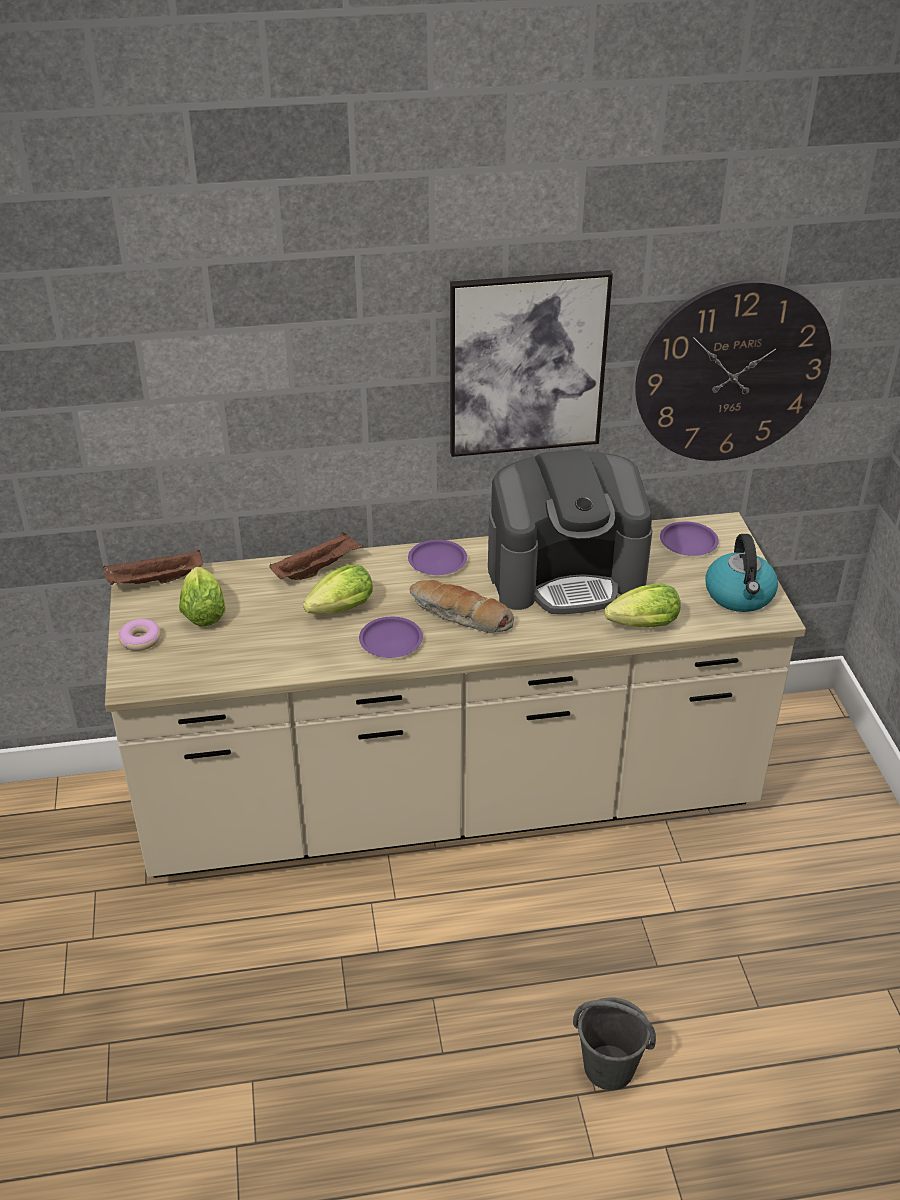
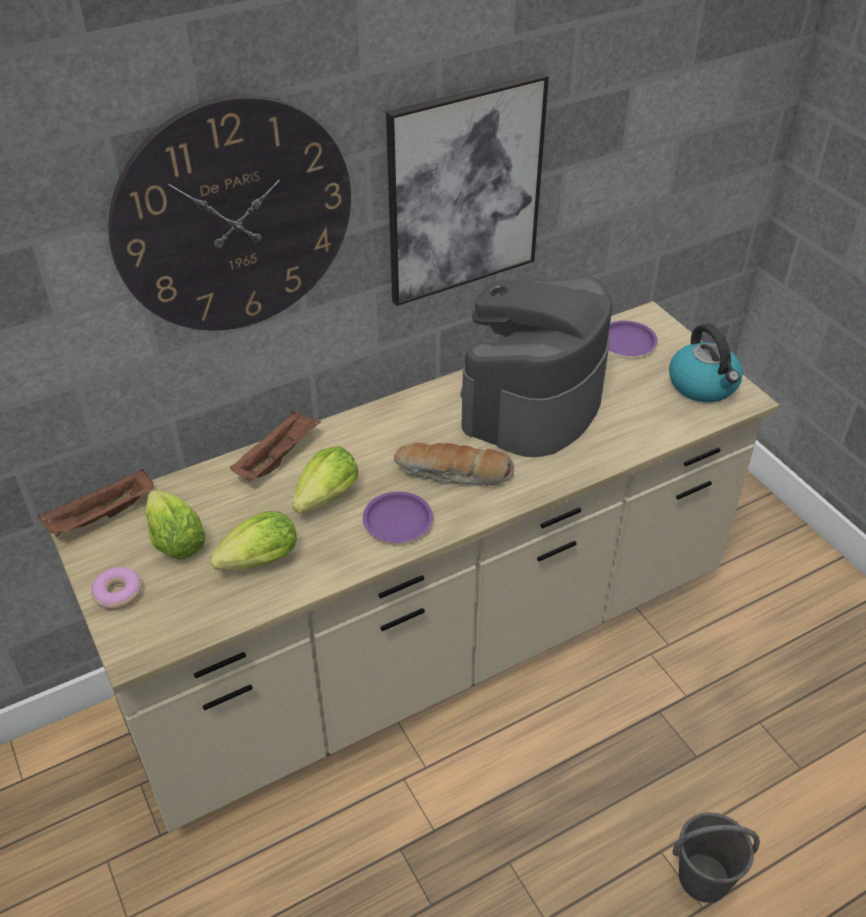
camera: 20 degrees left, 5 degrees up
(437, 561) = (398, 419): purple plate -> none
(566, 574) = (532, 402): coffee machine -> coffee machine turned 150 degrees clockwise
(639, 626) = (631, 440): lettuce -> lettuce (255, 563)
(732, 372) = (649, 163): wall clock -> wall clock (234, 218)

